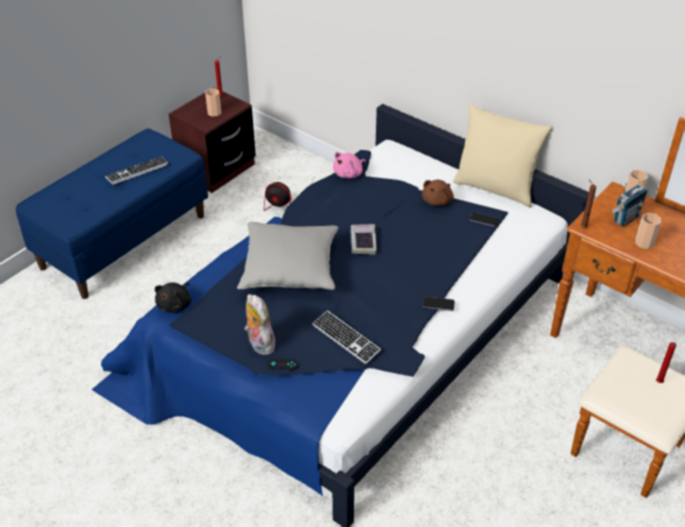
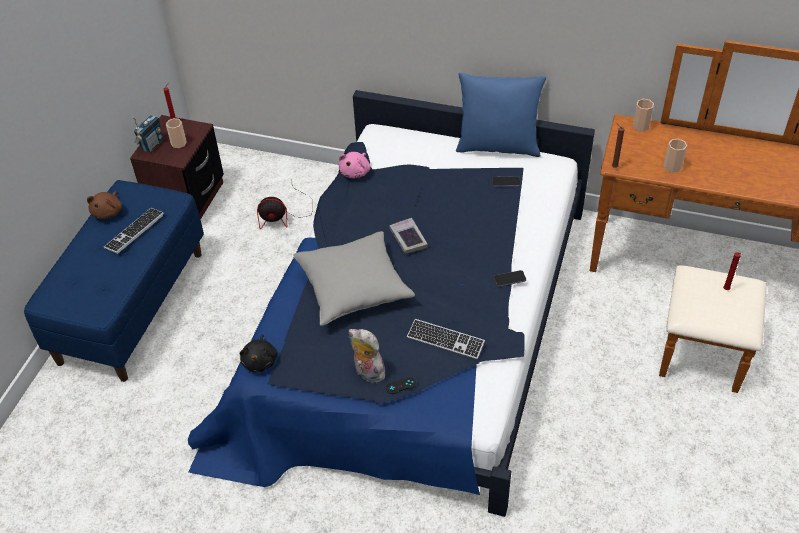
camera: 20 degrees left, 5 degrees up
(438, 201) = (454, 175): brown plush toy -> brown plush toy (108, 212)
(495, 188) = (498, 146): beige pillow -> blue pillow
(625, 219) = (645, 148): radio -> radio (151, 145)

